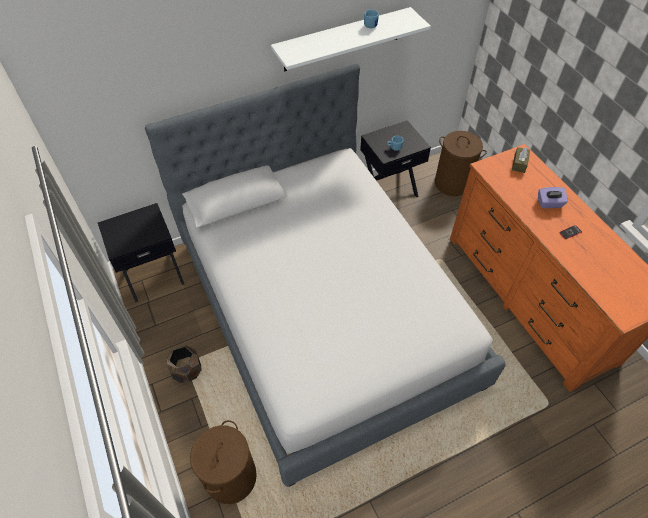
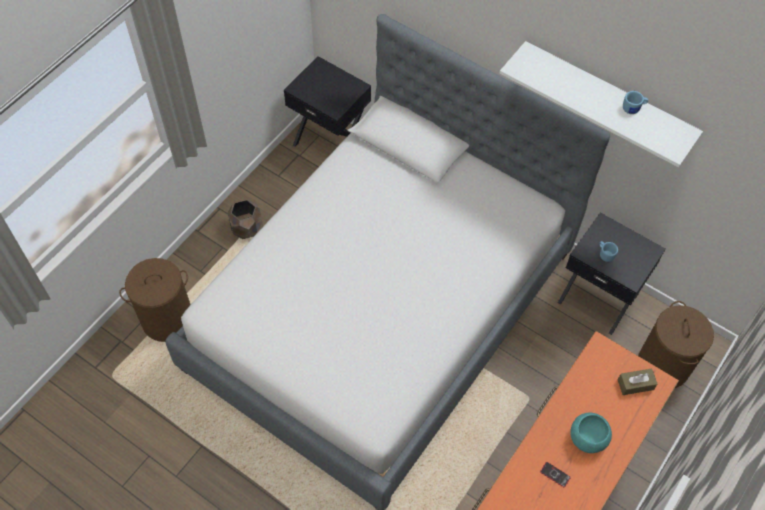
camera: 60 degrees right, 5 degrees up
(549, 203) = (588, 438): purple tissue box -> turquoise bowl

